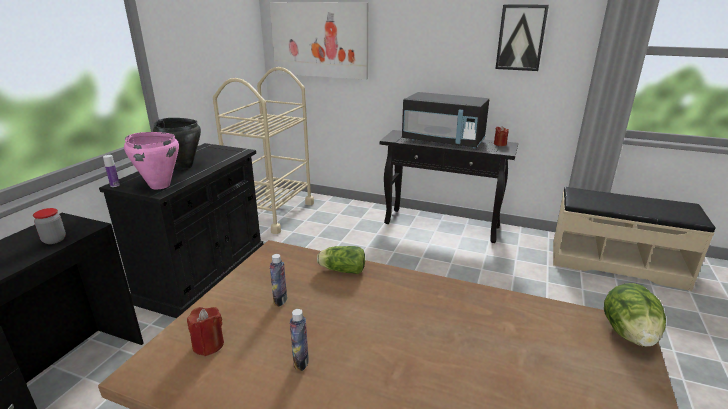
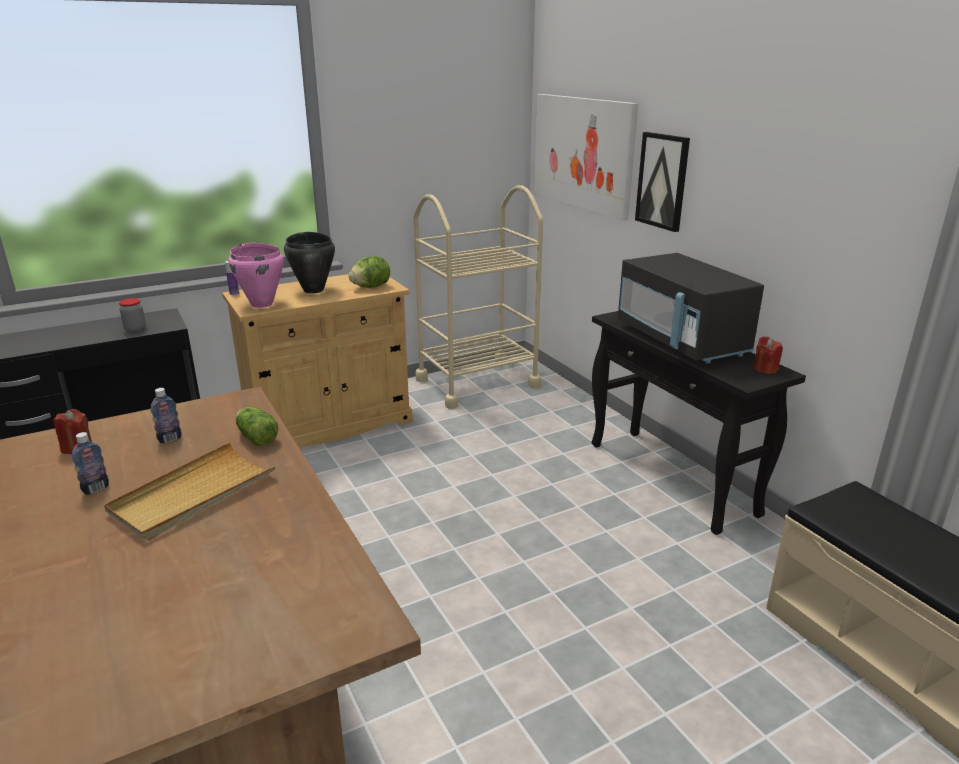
camera: 40 degrees right, 0 degrees up
(205, 275) = (329, 424): black cabinet -> beige cabinet
(382, 324) = (193, 494): none -> beige tray
(521, 37) = (833, 186): picture -> picture (662, 181)
(629, 334) = (360, 631): lettuce -> lettuce (371, 287)

